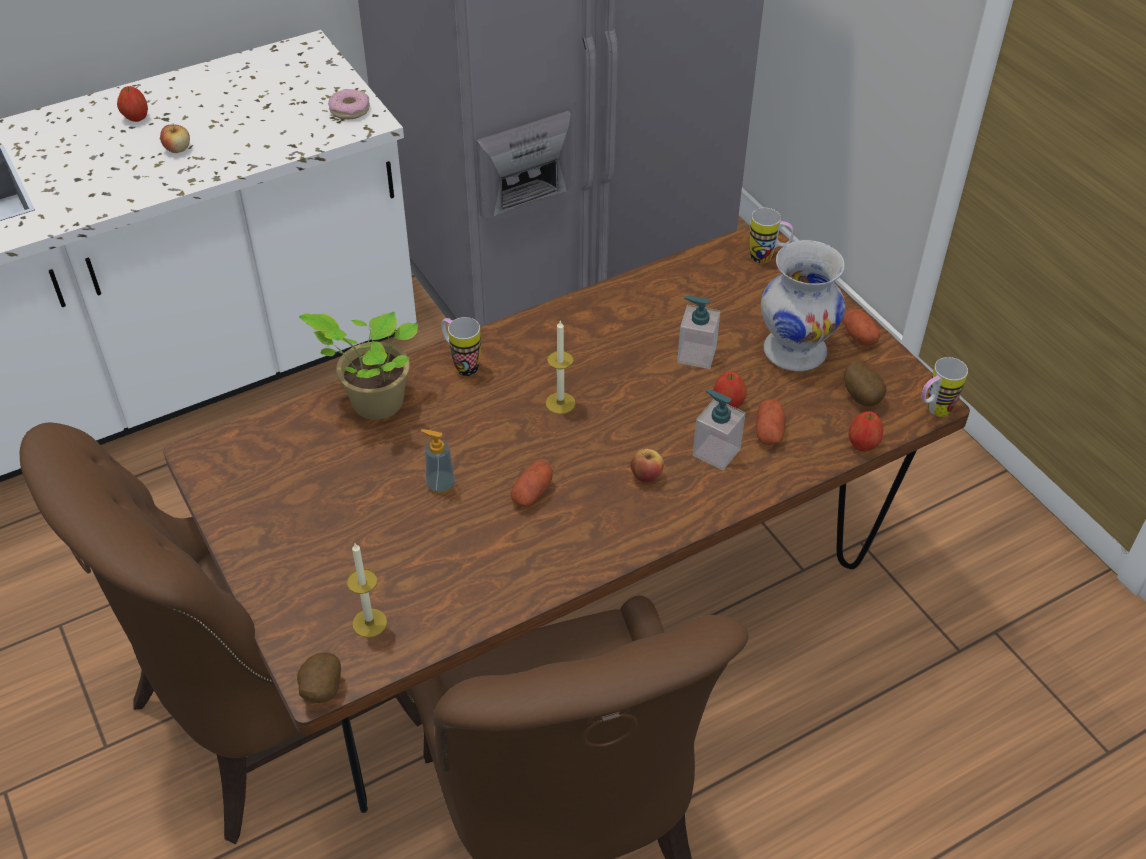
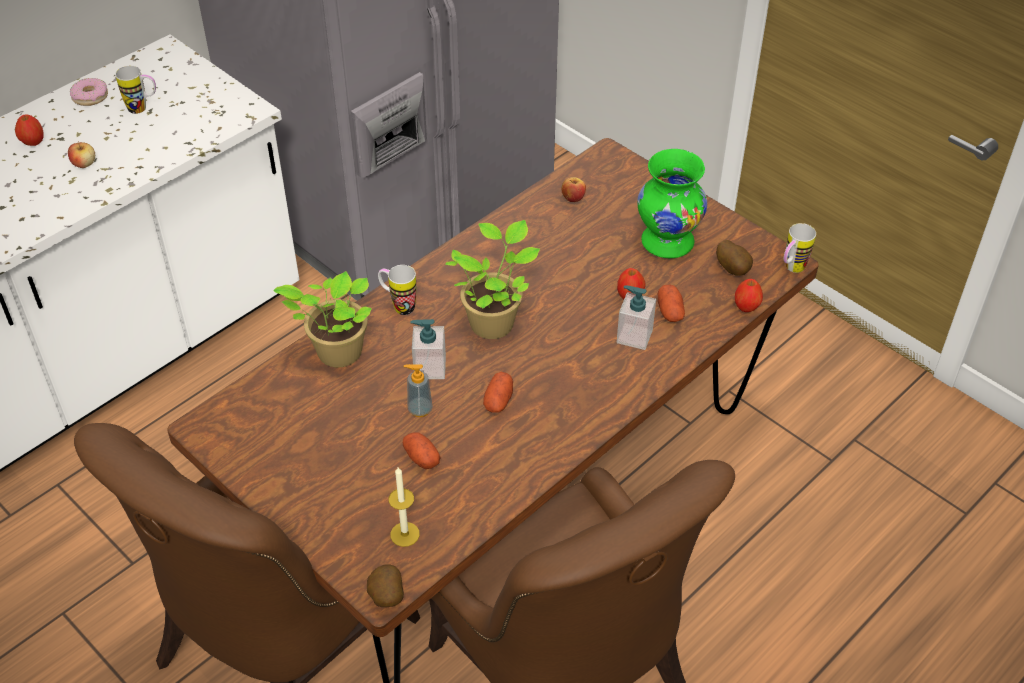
camera: 15 degrees left, 0 degrees up
(350, 110) = (227, 103): donut -> donut (90, 97)
(560, 403) = (494, 321): candle -> potted plant
(646, 475) = (585, 366): apple -> apple (573, 198)
(696, 355) = (590, 260): soap dispenser -> soap dispenser (429, 368)
(768, 258) = (619, 169): mug -> mug (143, 108)
(794, 352) = (667, 242): white vase -> green vase
(858, 336) = (713, 220): potato -> potato (421, 457)

